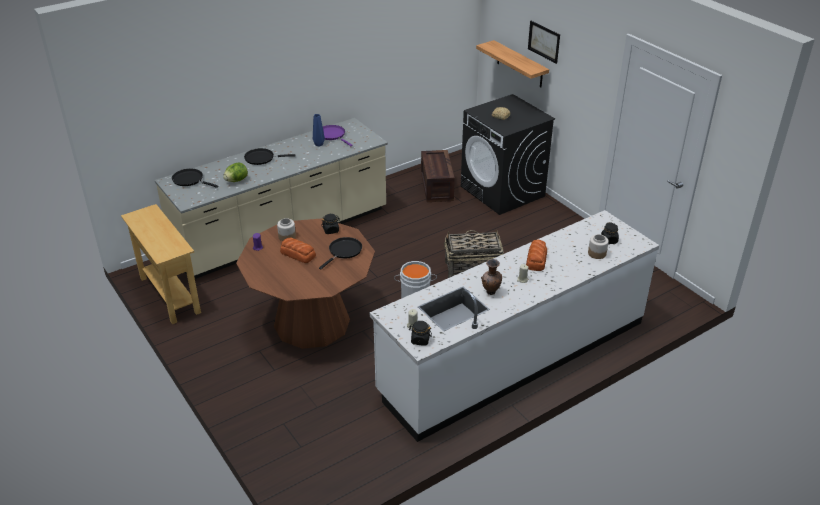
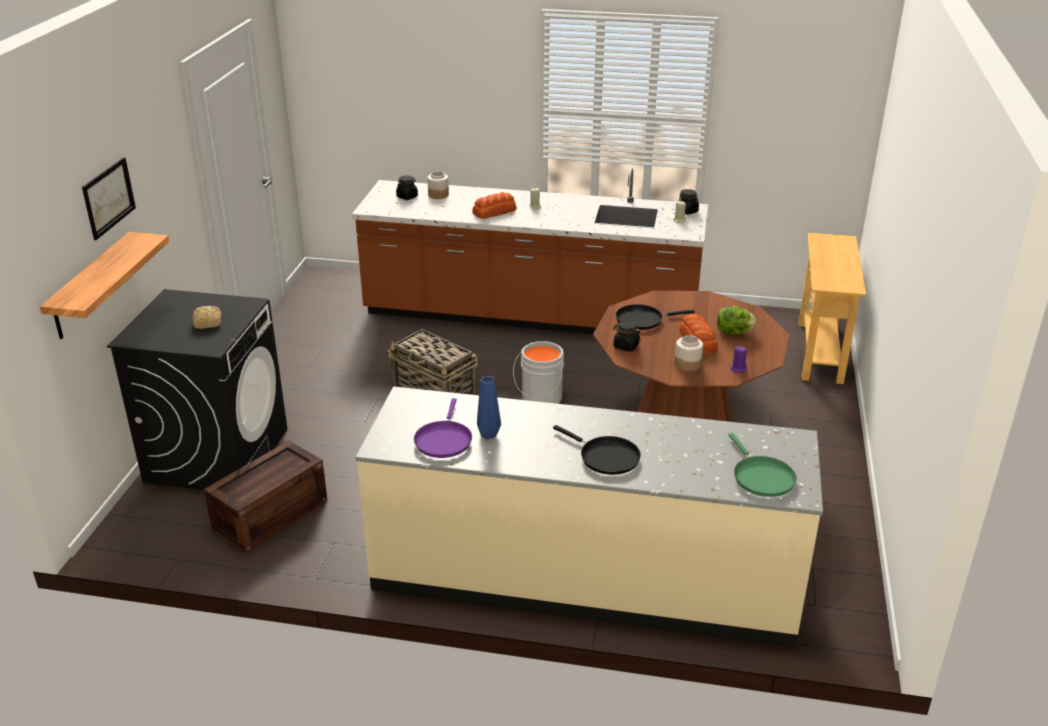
camera: 135 degrees left, 5 degrees down
(170, 295) = (840, 572): beige console table -> beige console table (820, 352)
(190, 180) = (761, 477): black frying pan -> green frying pan
(236, 180) = (687, 438): lettuce -> lettuce (733, 332)
(490, 292) = (577, 211): brown vase -> none
(513, 356) = (531, 315): white counter -> brown counter

